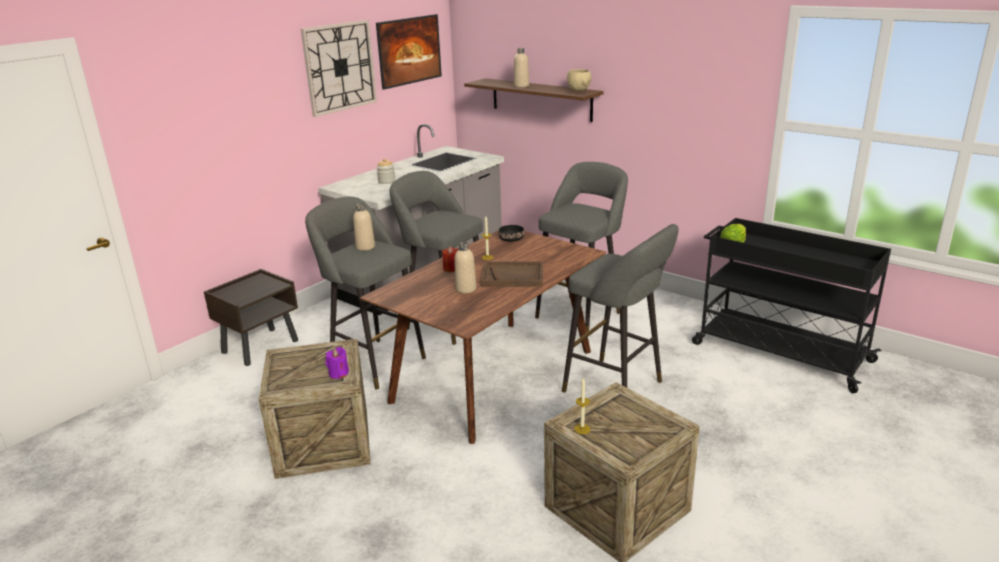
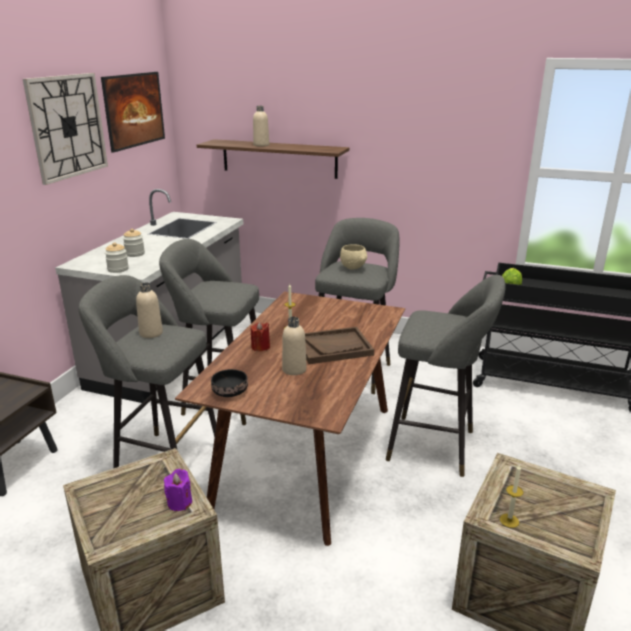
camera: 20 degrees left, 0 degrees up
(364, 193) = (118, 269): none -> jar
(511, 239) = (301, 305): black bowl -> black bowl (230, 391)
(579, 91) = (326, 148): beige bowl -> beige bowl (353, 268)

